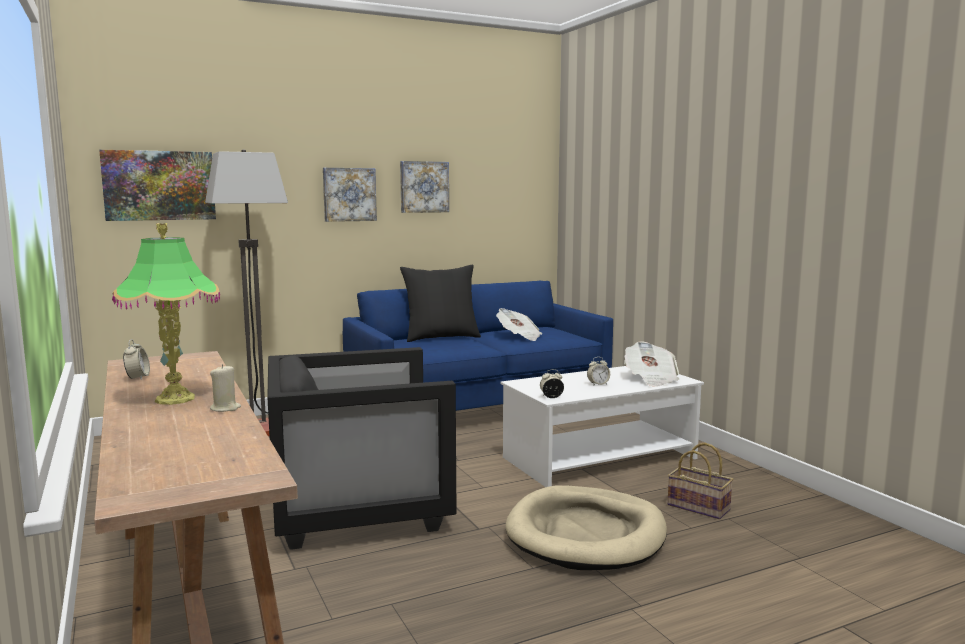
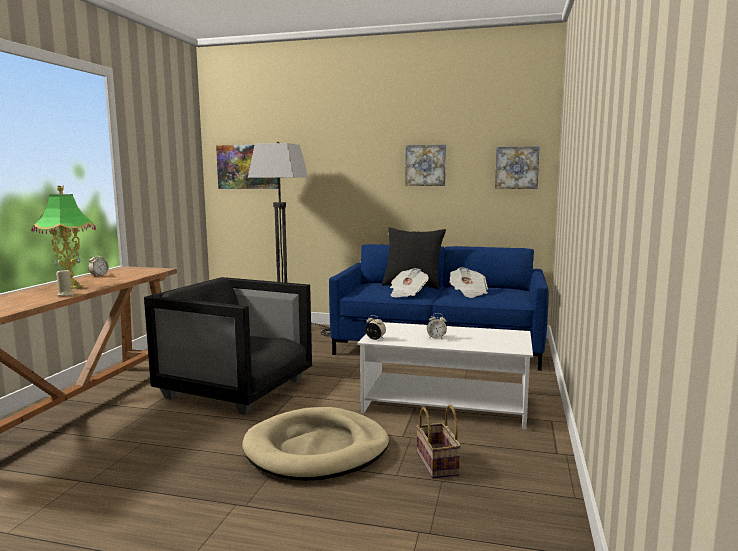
camera: 40 degrees right, 0 degrees up
(349, 194) = (366, 172): picture -> picture (516, 168)
(651, 379) = (491, 343): newspaper -> newspaper (407, 294)

